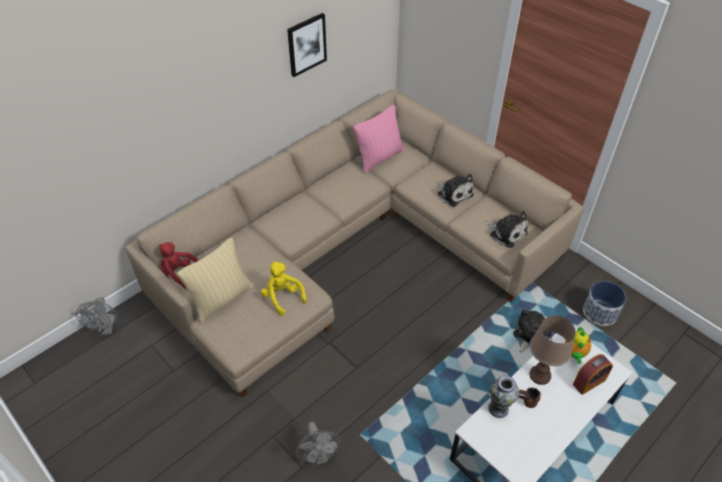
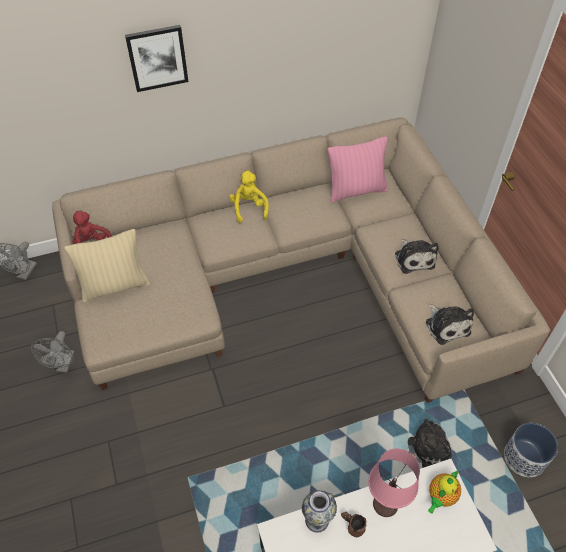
camera: 25 degrees right, 5 degrees up
(283, 297) = (172, 306): yellow plush toy -> yellow plush toy (249, 208)
(306, 44) = (296, 43): picture -> picture (157, 58)
(318, 456) = (137, 481): grey fan -> grey fan (63, 365)
(540, 375) = (386, 504): brown table lamp -> pink table lamp
(589, 382) = (437, 537): alarm clock -> none

